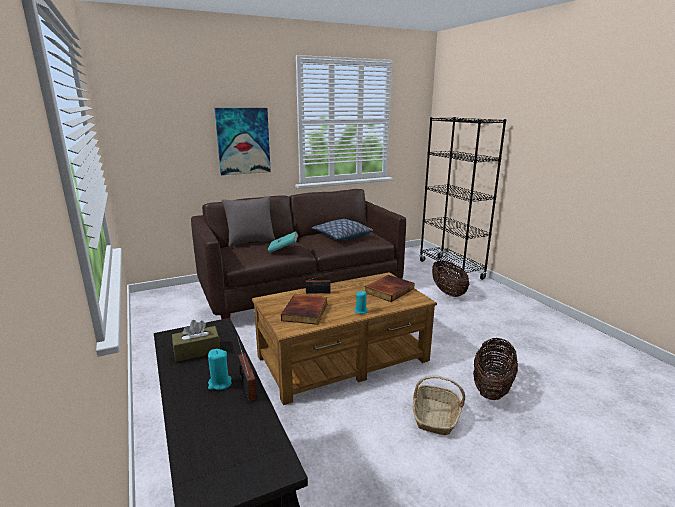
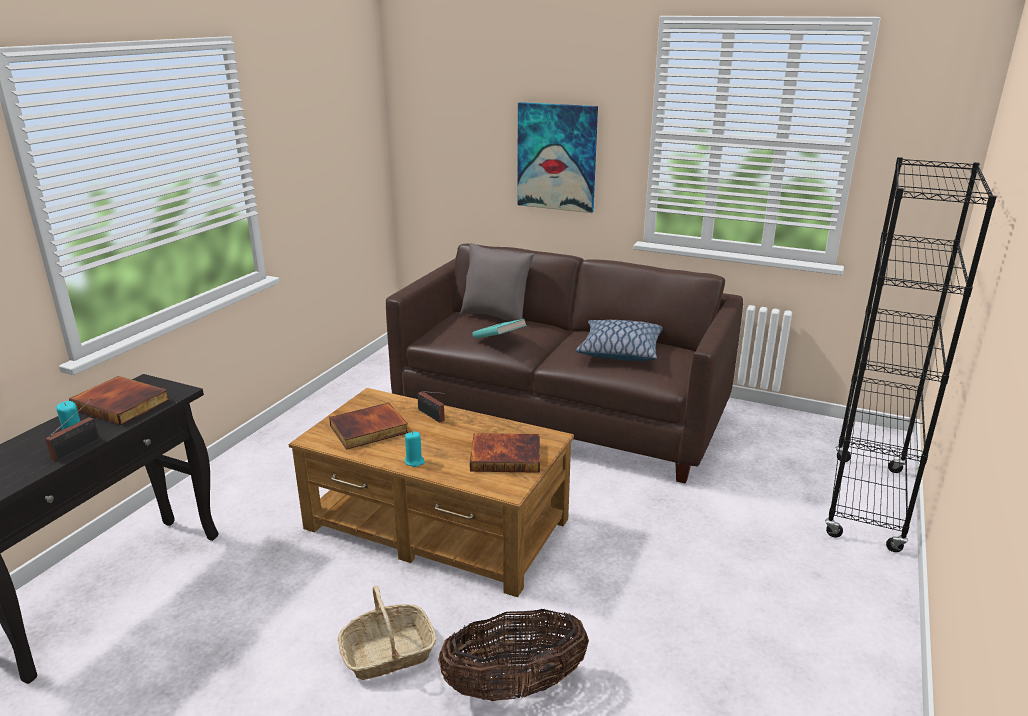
camera: 50 degrees right, 5 degrees up
(197, 351) = (123, 404): brown tissue box -> book
(448, 292) = (766, 533): basket -> none

